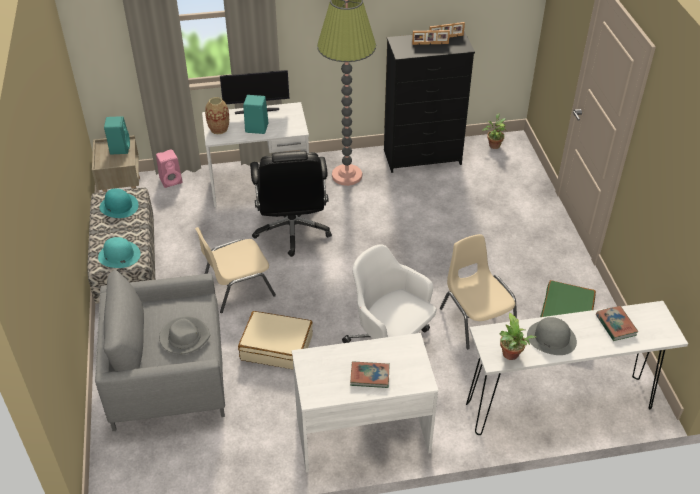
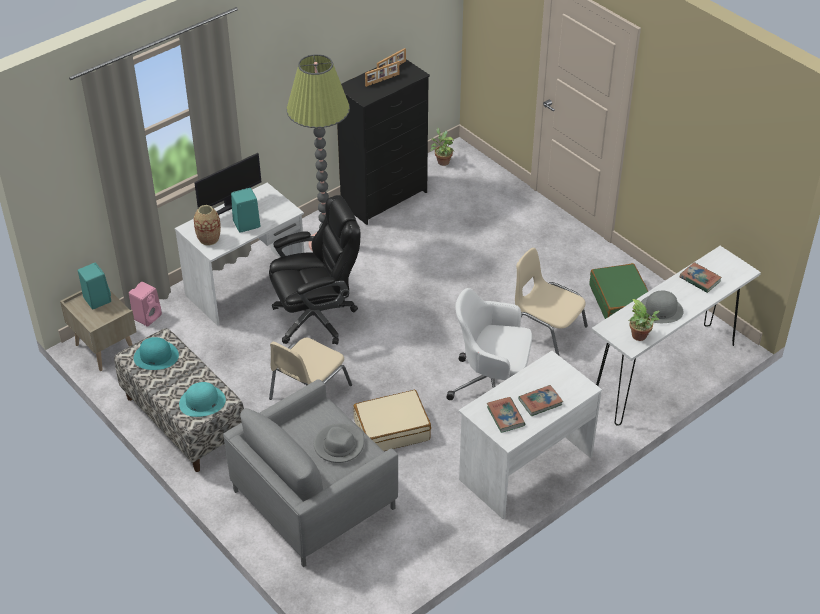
camera: 30 degrees left, 0 degrees up
(292, 230) = (316, 318): black office chair -> black office chair turned 75 degrees counterclockwise
(327, 375) = (505, 416): none -> book

